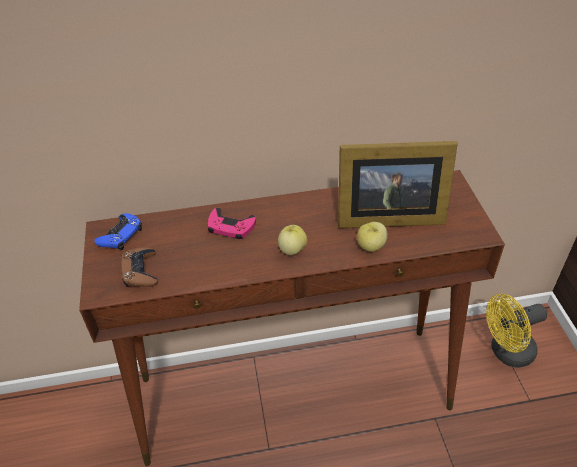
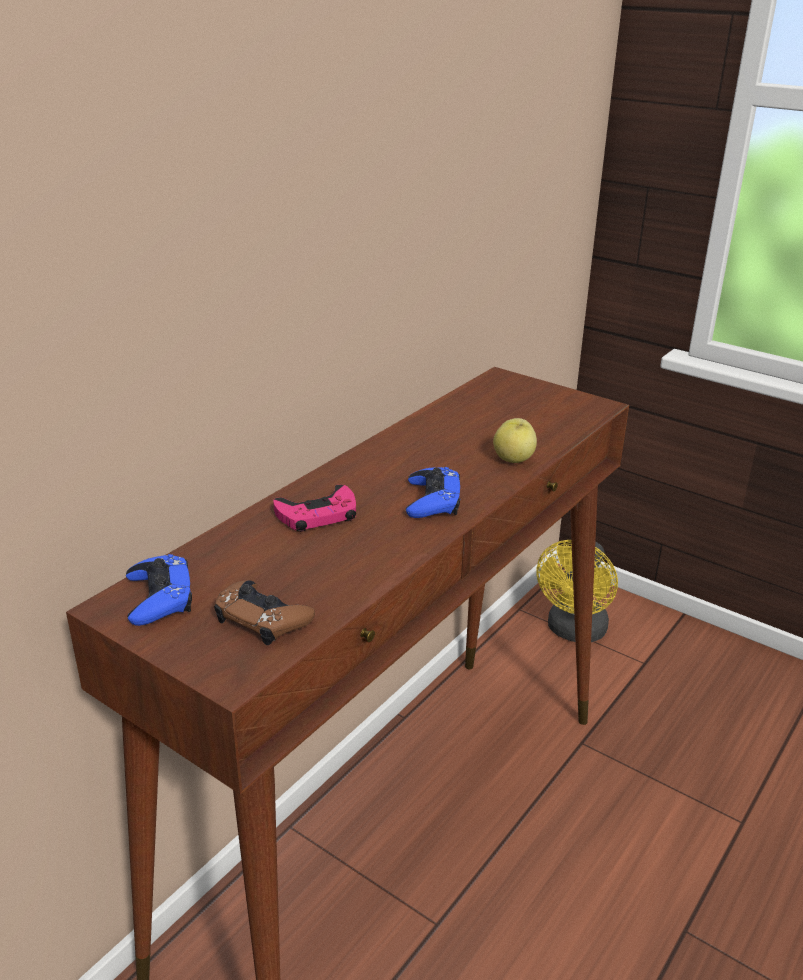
camera: 45 degrees left, 15 degrees down
(292, 249) = (433, 500): apple -> blue game controller
(386, 216) = (485, 428): picture frame -> none

